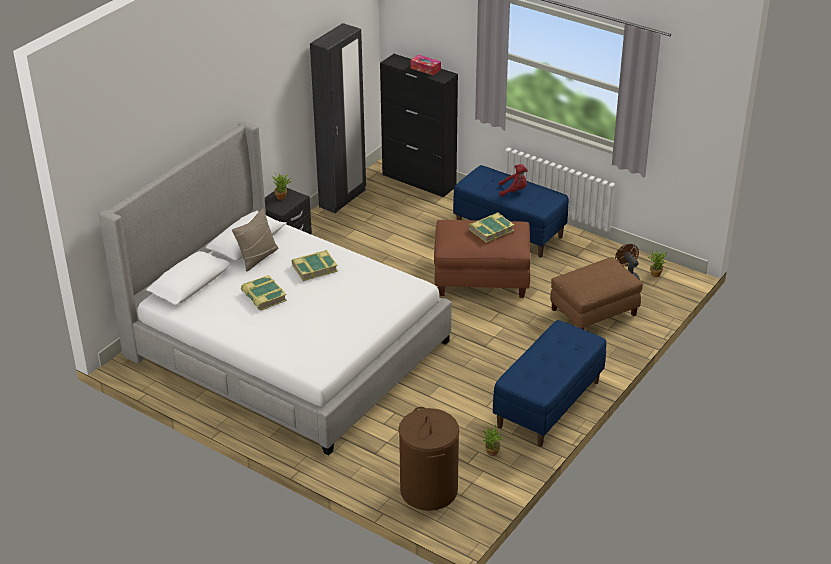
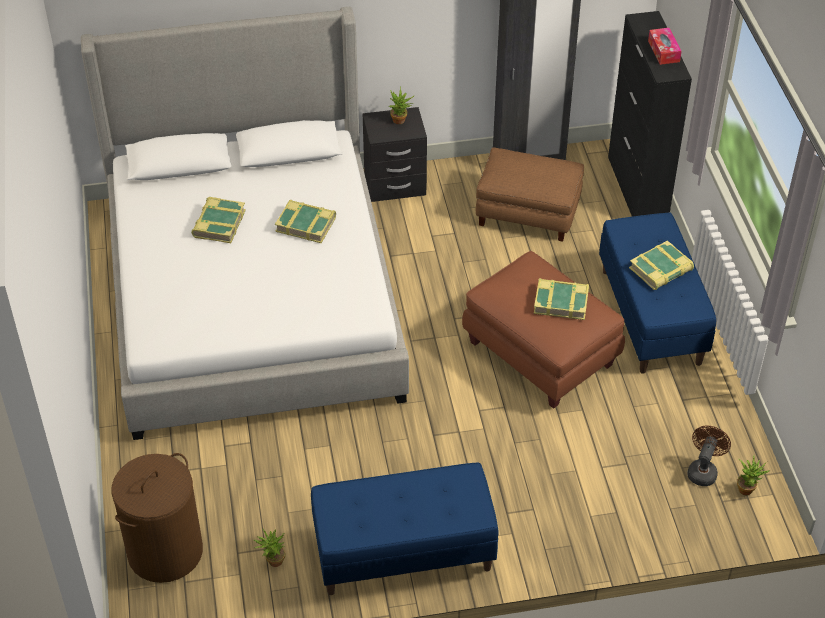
camera: 45 degrees right, 10 degrees up
(257, 257) = (274, 176): beige pillow -> none
(514, 191) = (661, 270): red plush toy -> book
(594, 312) = (604, 484): brown ottoman -> brown ottoman (527, 213)

